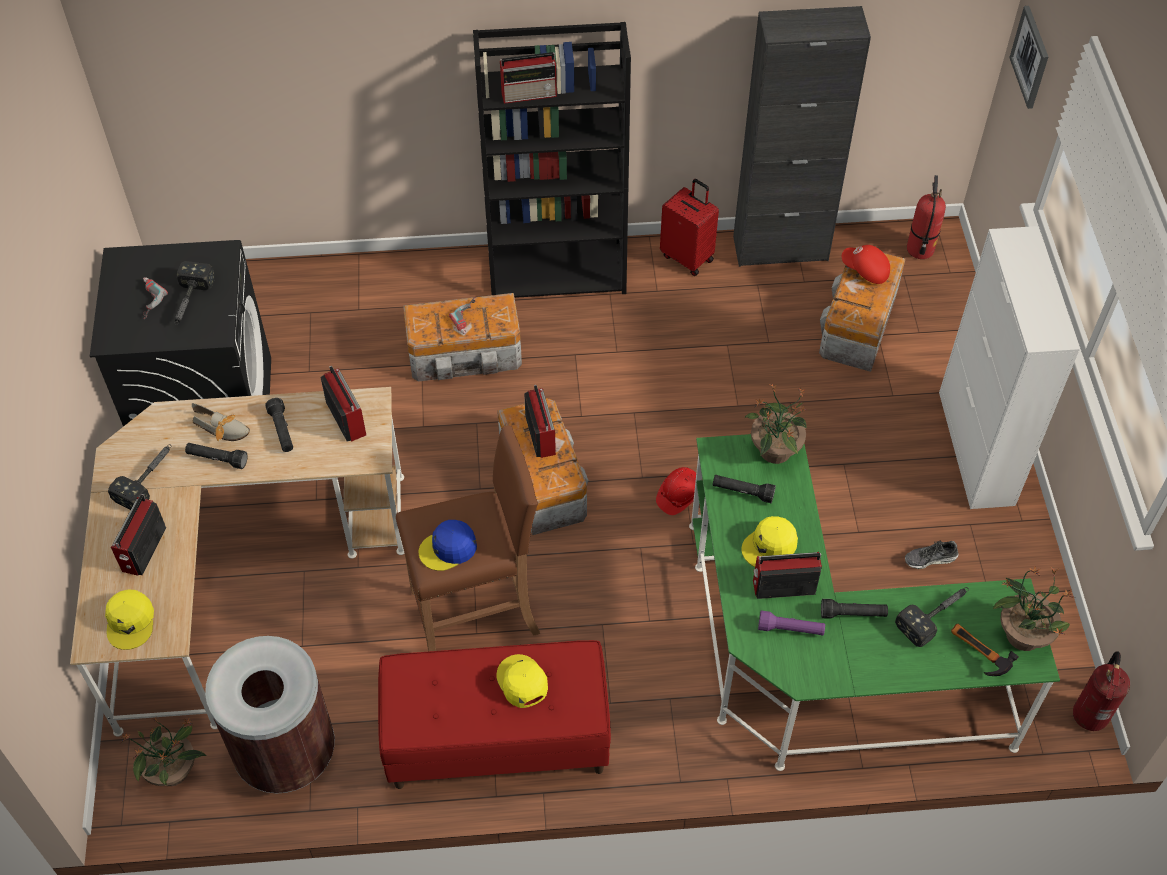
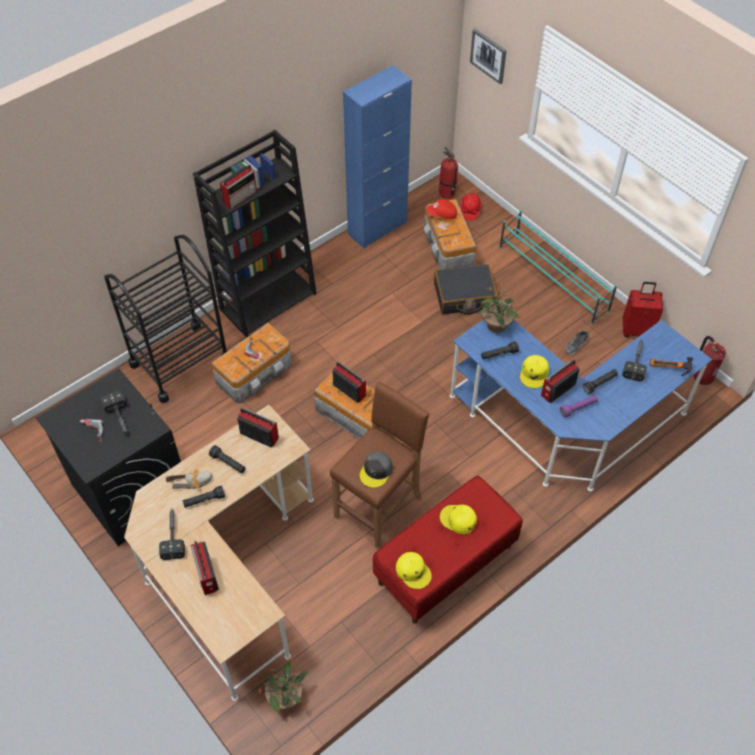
camera: 35 degrees left, 0 degrees up
(130, 622) = (235, 618): yellow cap -> yellow cap (413, 571)
(285, 753) = (340, 645): brown trash can -> none
(388, 290) = (180, 362): none -> black cart
(448, 548) = (376, 471): blue cap -> grey cap
(679, 496) = (432, 384): red hard hat -> red hard hat (470, 210)
(688, 257) = (333, 257): red suitcase -> red suitcase (637, 330)
(780, 248) = (377, 228): black cabinet -> blue cabinet
(820, 663) = (567, 427): green desk -> blue desk
(824, 403) = (464, 296): none -> black suitcase
(976, 448) = (553, 279): white cabinet -> turquoise shoe rack
(1022, 634) = (679, 347): potted plant -> none

